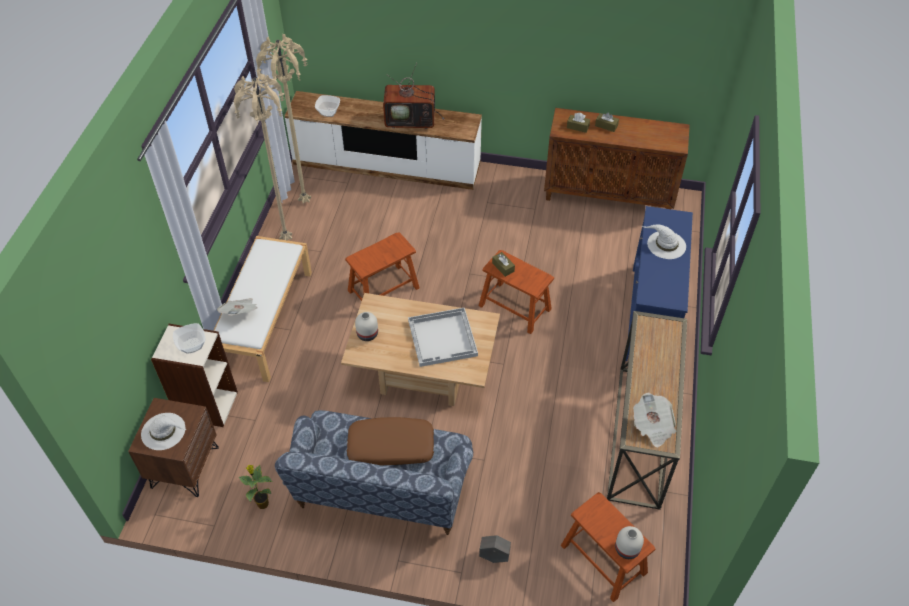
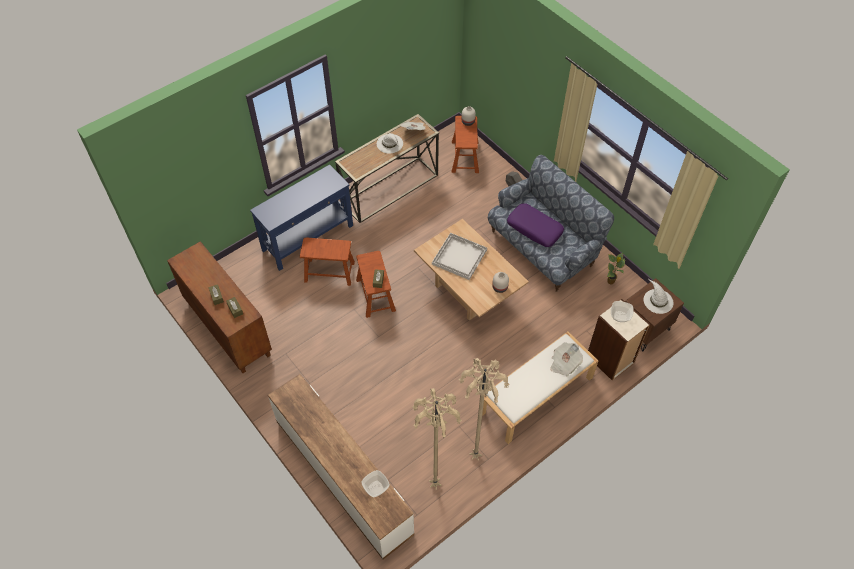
camera: 140 degrees left, 5 degrees up
(383, 289) = (442, 364): brown stool -> brown stool (329, 271)
(390, 447) = (535, 229): brown pillow -> purple pillow
(412, 120) = (321, 428): television -> none
(665, 245) = (291, 202): white hat -> white hat (390, 144)

